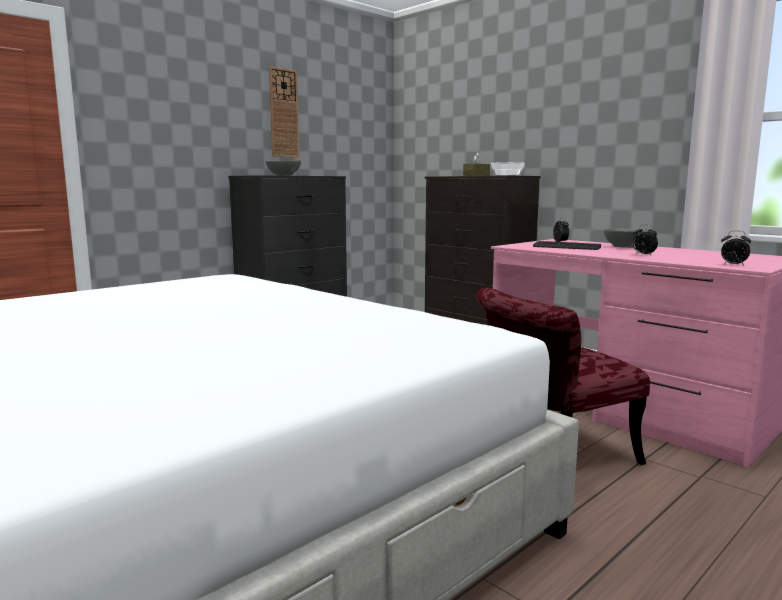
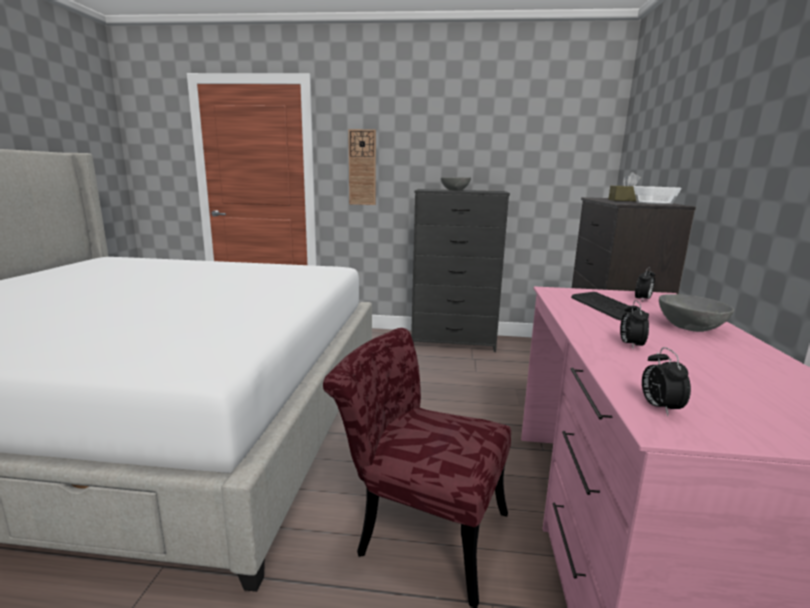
camera: 50 degrees right, 5 degrees up
(283, 113) = (480, 134): wall clock -> wall clock (362, 167)

